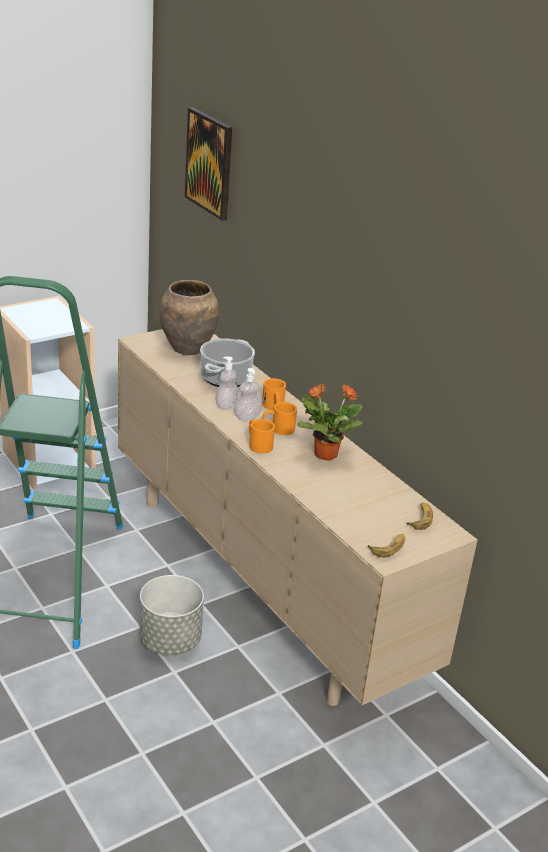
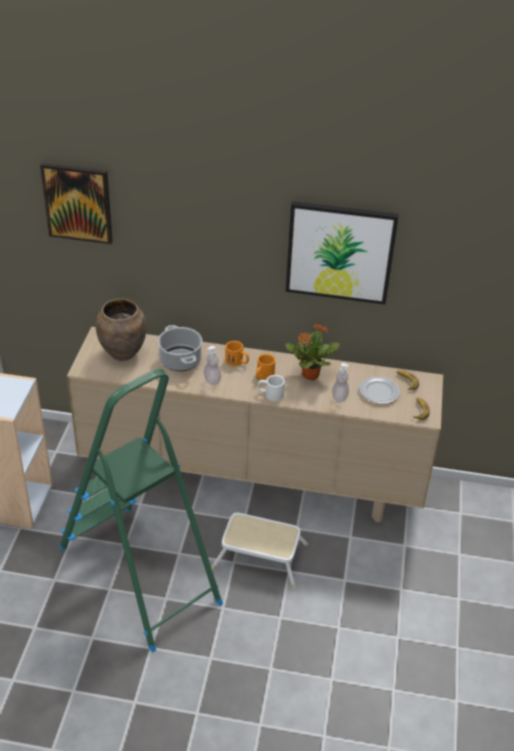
camera: 45 degrees left, 10 degrees up
(169, 640) = (260, 555): grey planter -> beige step ladder
(247, 417) = (236, 380): soap dispenser -> soap dispenser (339, 397)
(258, 444) = (270, 394): orange mug -> white mug
(372, 507) = (379, 392): none -> plate
(399, 298) = (340, 252): none -> picture

